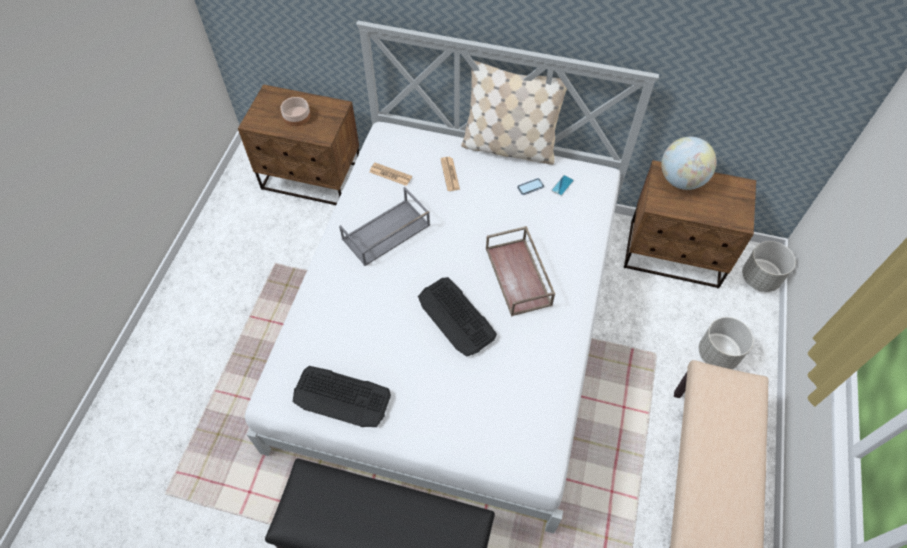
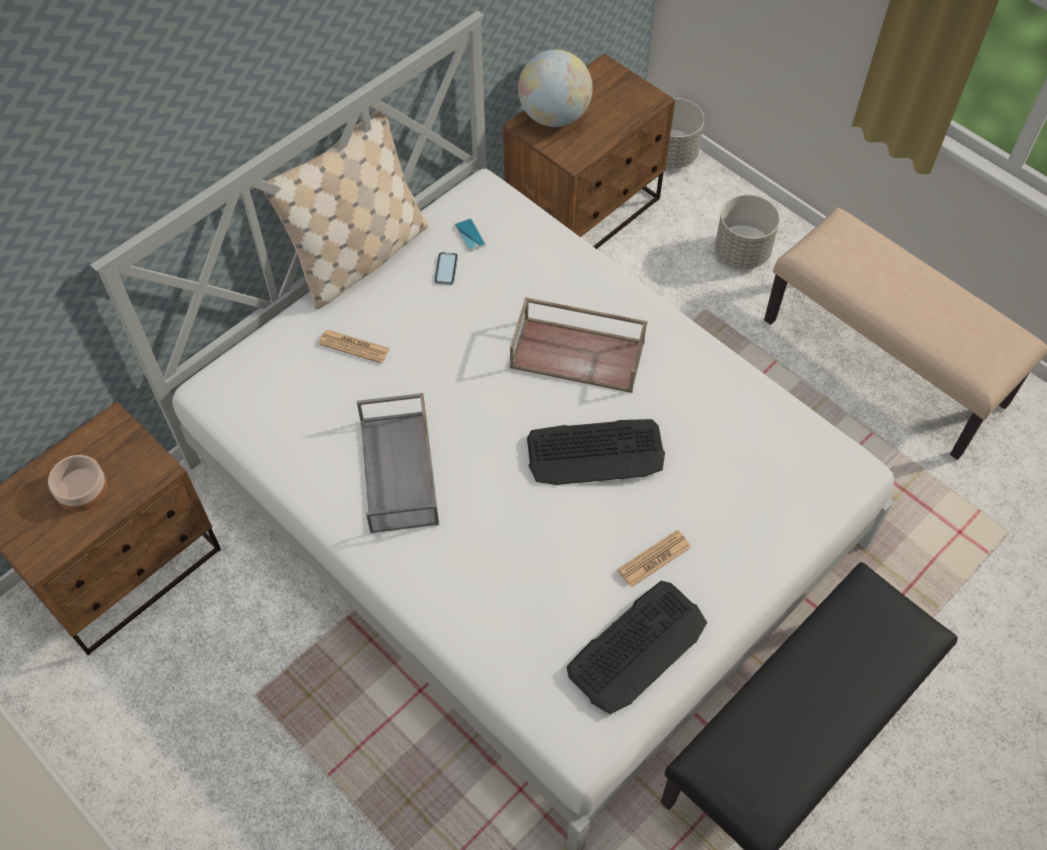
camera: 60 degrees left, 0 degrees up
(390, 174) = (298, 418): newspaper -> newspaper (654, 559)

